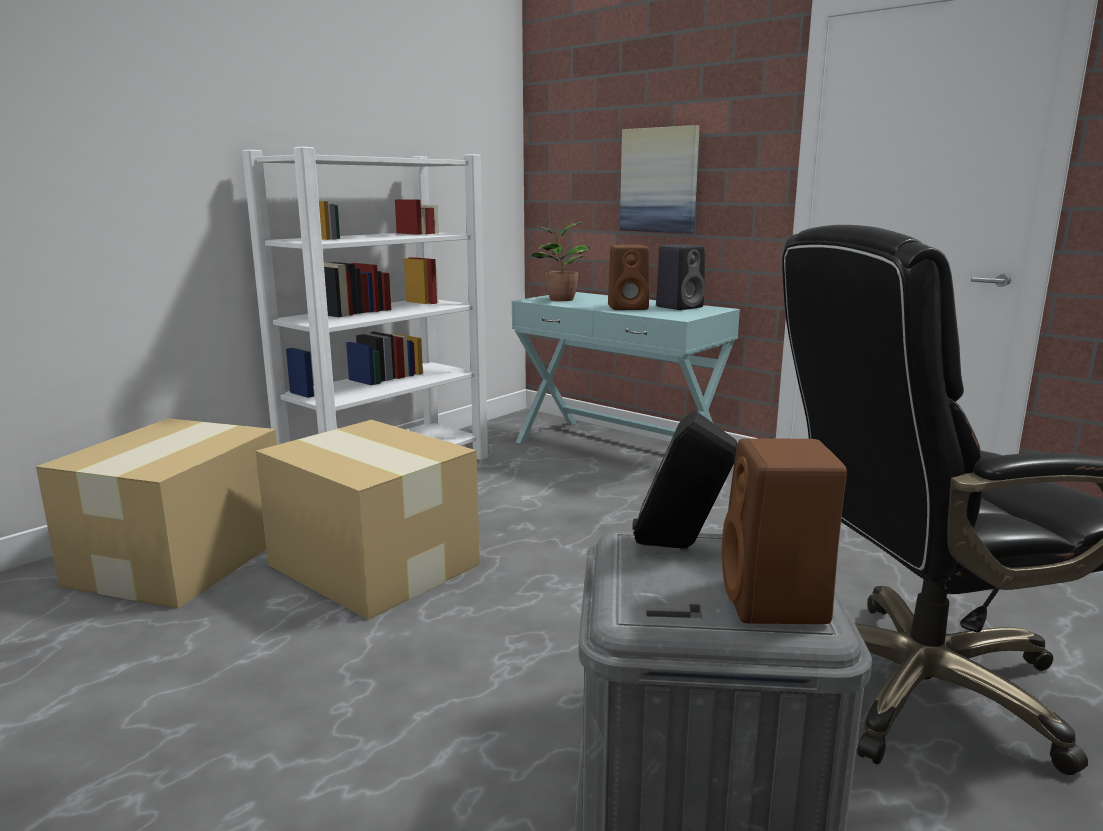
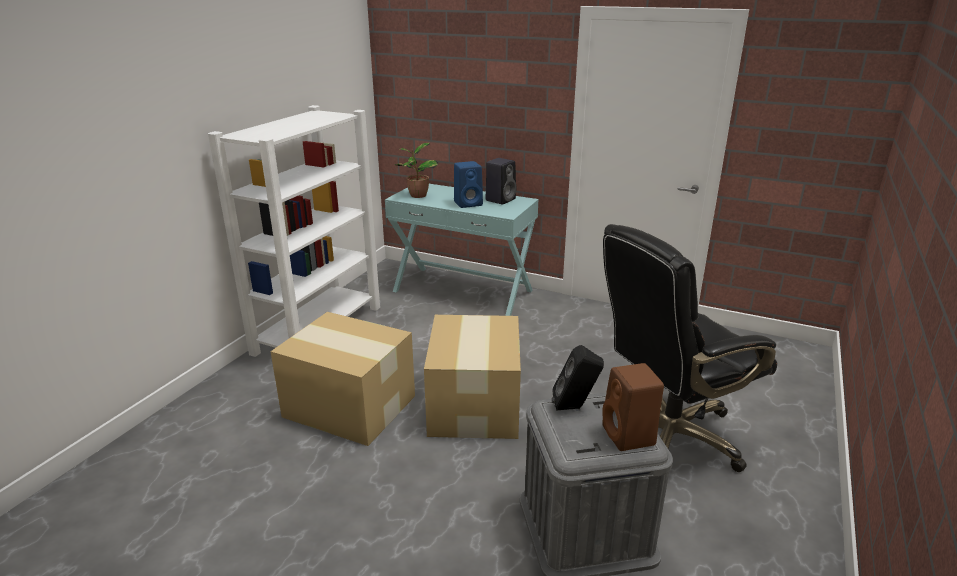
camera: 15 degrees left, 10 degrees up
(183, 558) = (220, 421): cardboard box -> cardboard box (475, 404)
(629, 307) = (469, 203): brown speaker -> blue speaker
(659, 180) = (479, 111): picture -> none

